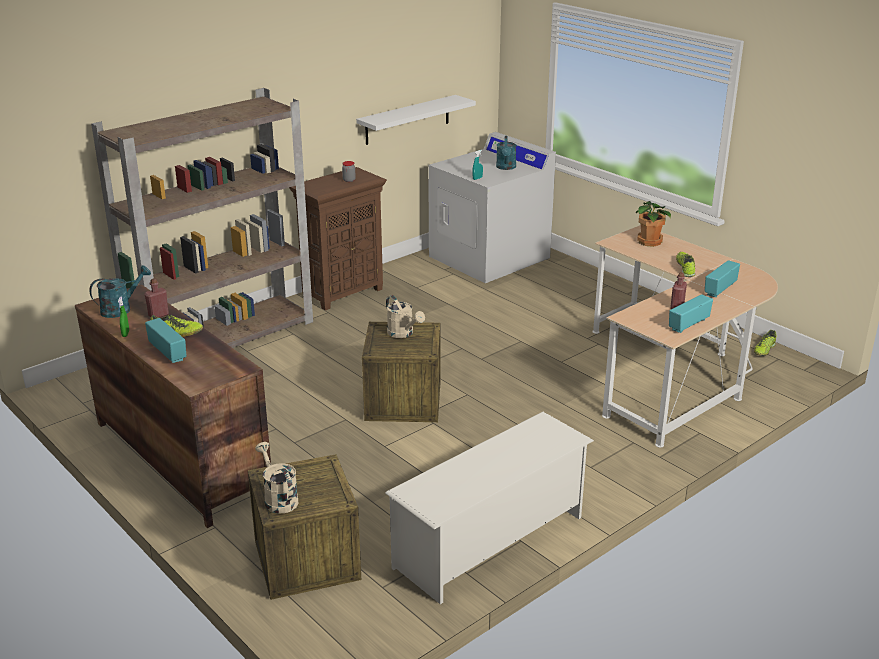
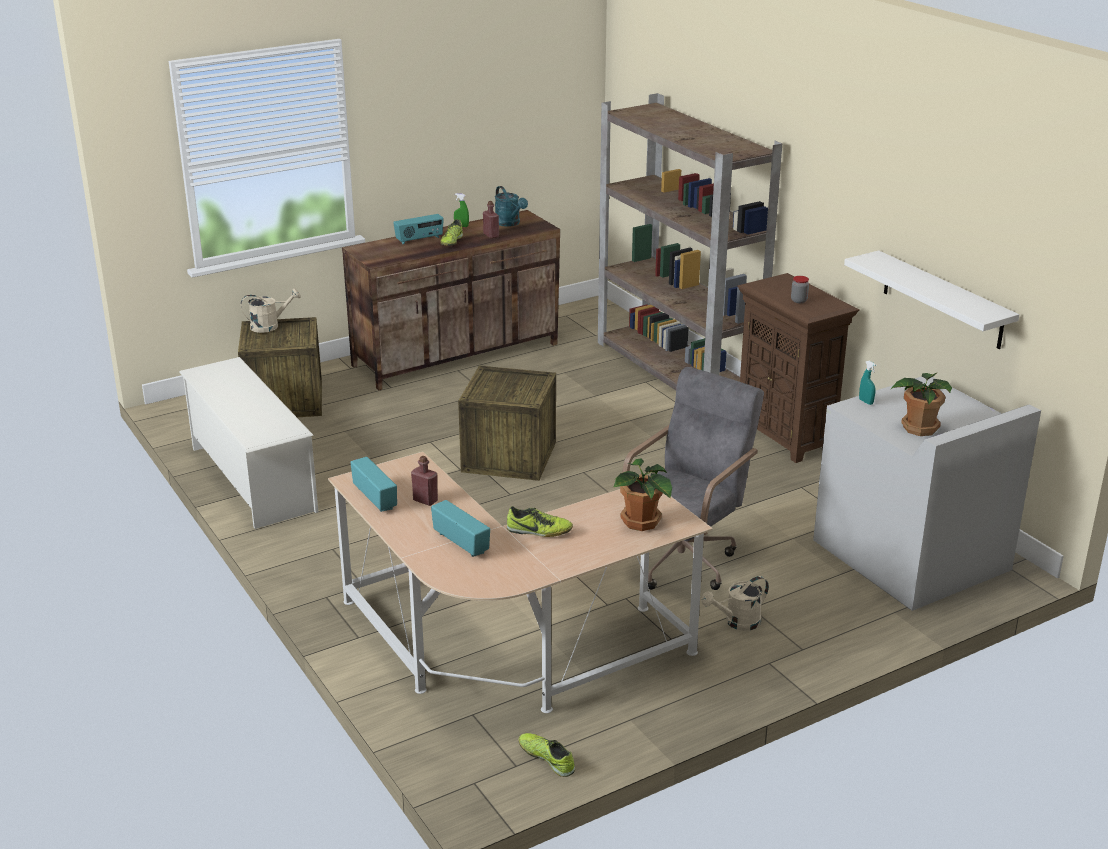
camera: 100 degrees right, 0 degrees up
(403, 334) = (519, 387): beige watering can -> beige watering can (737, 622)
(506, 167) = (918, 428): turquoise watering can -> potted plant
(531, 321) = (684, 561): none -> grey office chair

